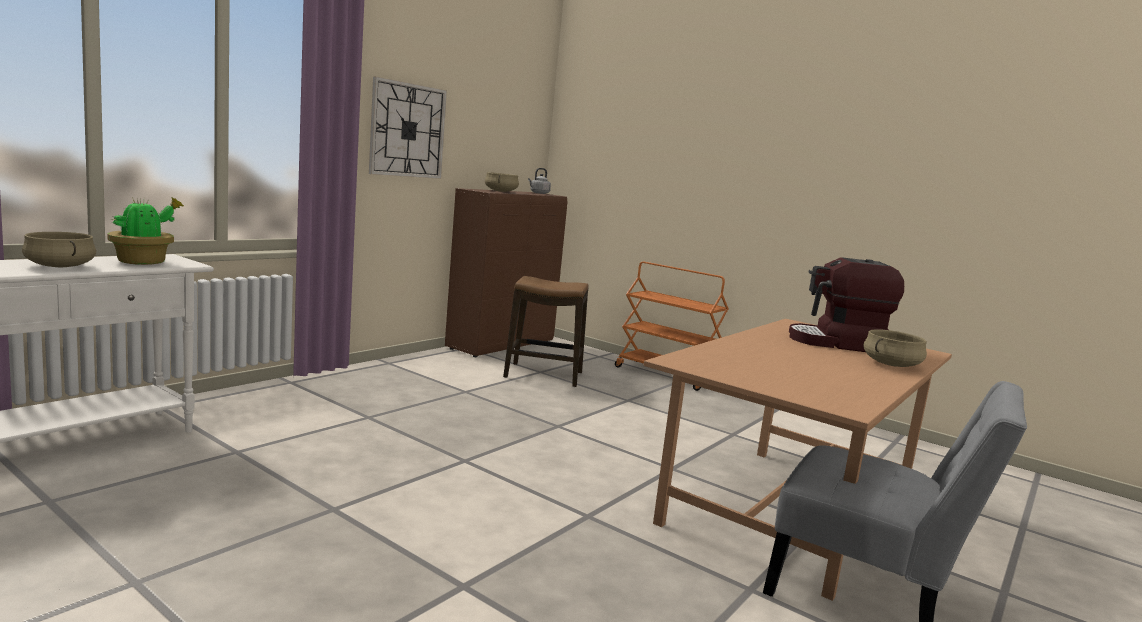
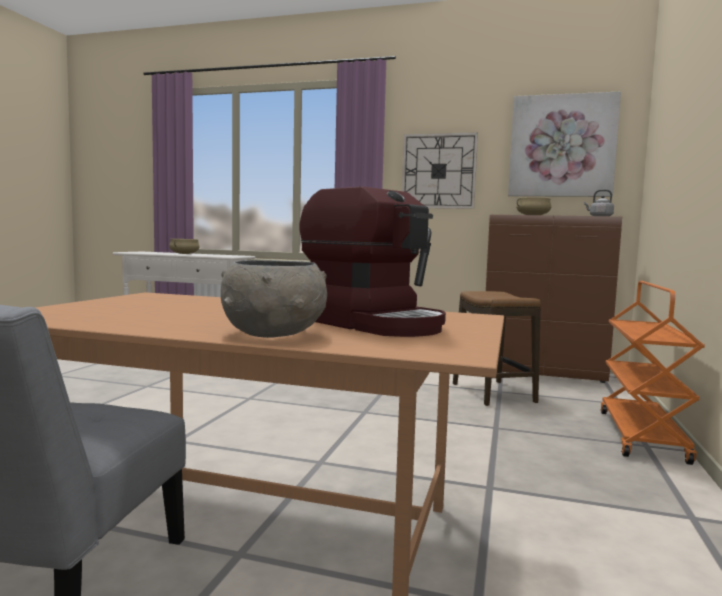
camera: 70 degrees right, 5 degrees down
(144, 262) = (219, 255): potted plant -> none
(504, 118) = (562, 146): none -> picture
(838, 343) = (374, 323): coffee machine -> coffee machine turned 150 degrees clockwise
(891, 365) = (274, 334): beige cooking pot -> grey bowl

